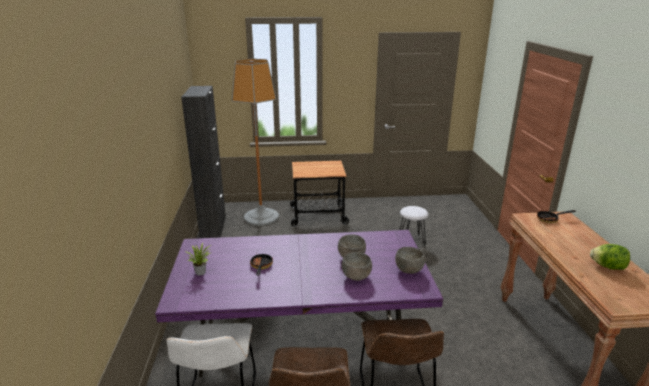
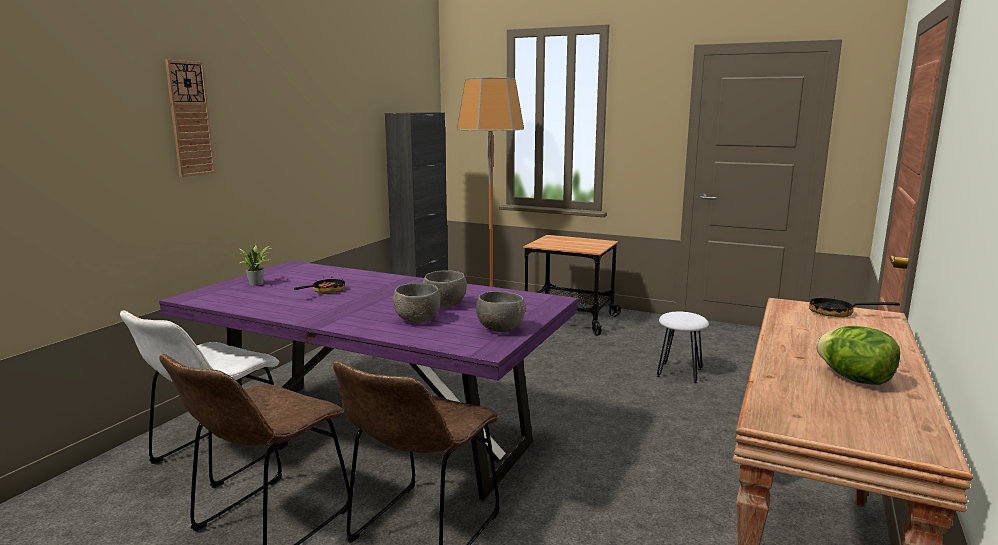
camera: 30 degrees right, 10 degrees down
(120, 159) = (190, 119): none -> wall clock

